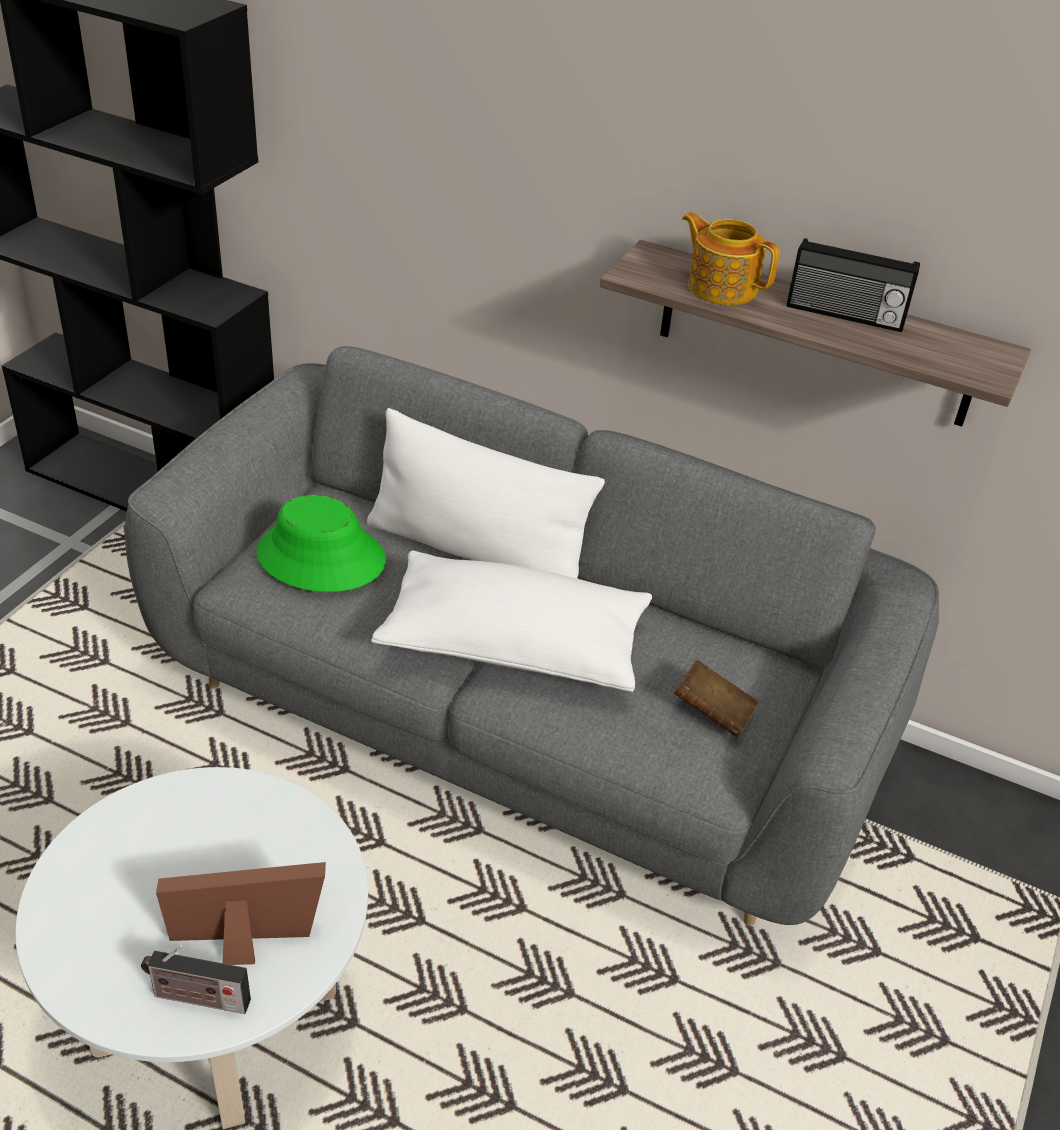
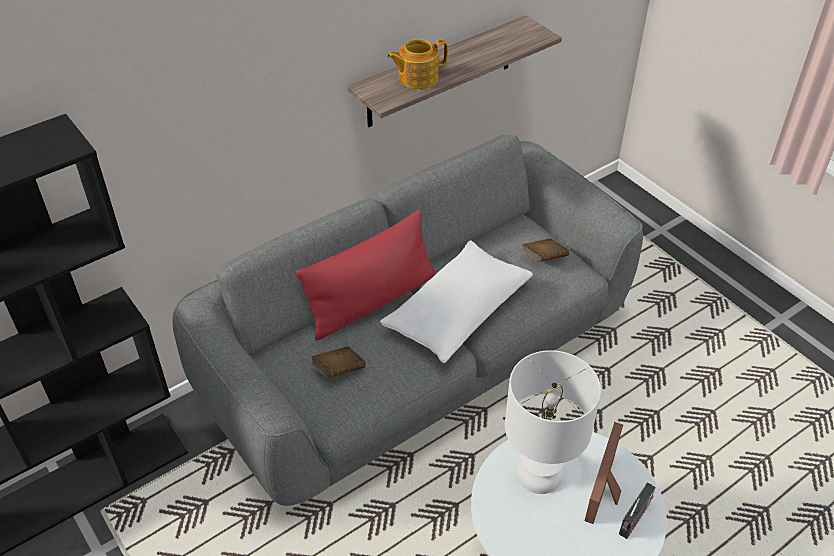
camera: 60 degrees left, 5 degrees up
(244, 844) = (540, 474): none -> white table lamp
(320, 557) = (339, 370): green hat -> brown book
(477, 552) = (372, 301): white pillow -> red pillow
(844, 315) = (467, 52): radio -> none

